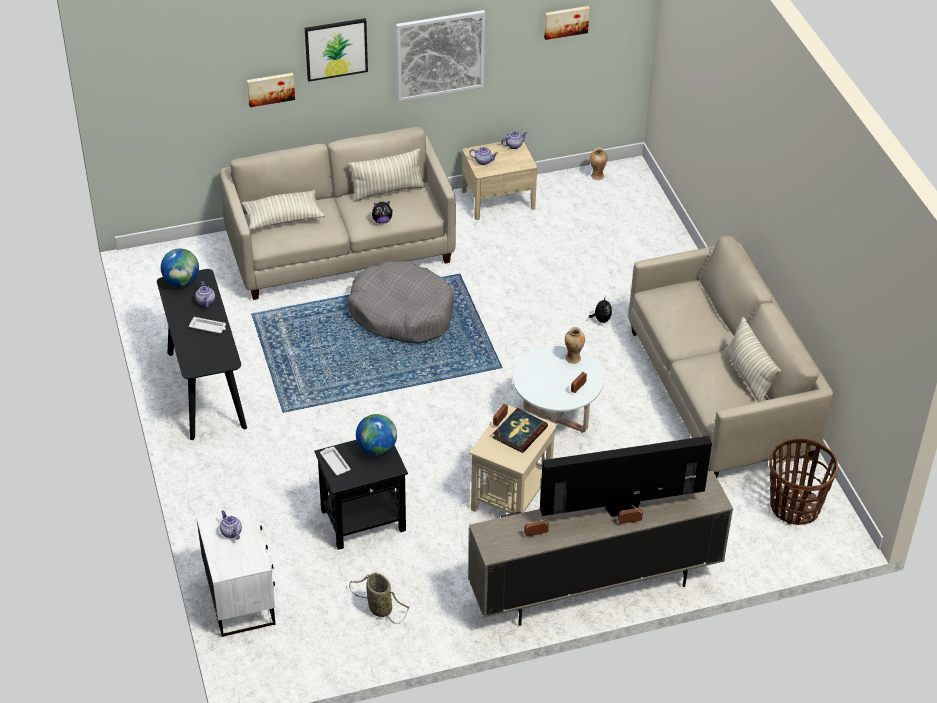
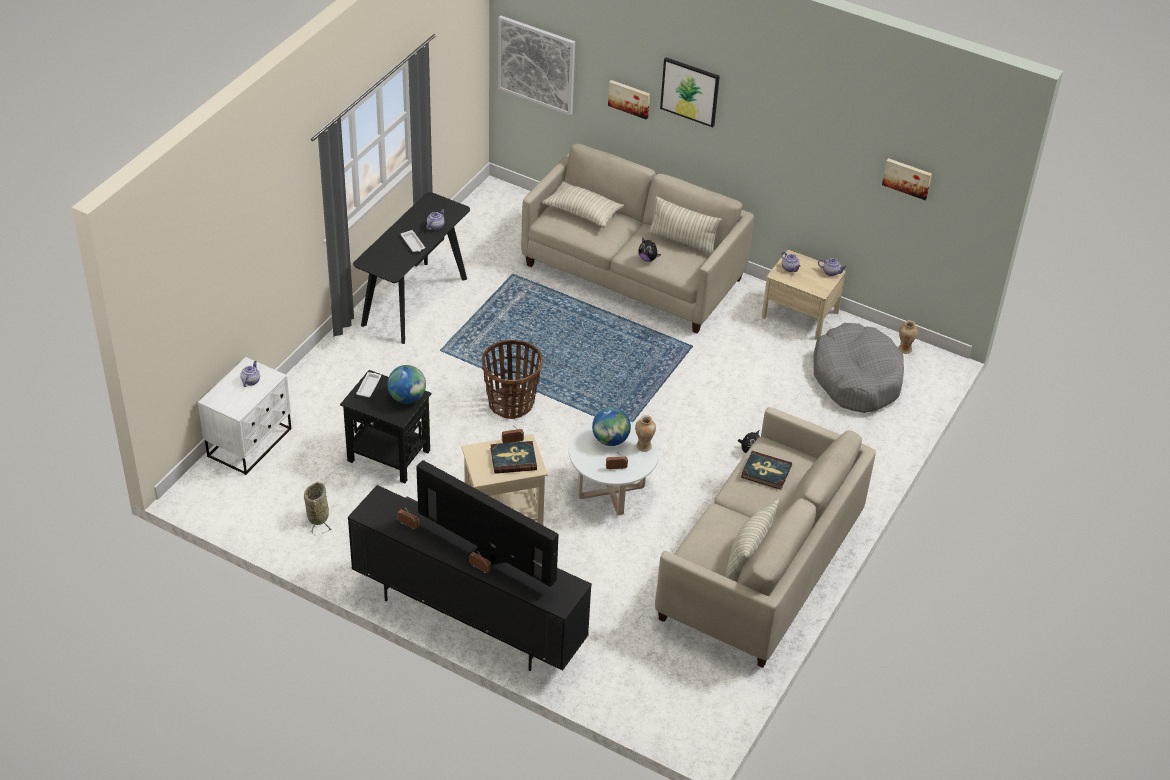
camera: 45 degrees right, 0 degrees up
(181, 281) = (440, 204): globe -> globe (610, 440)
(402, 313) = (611, 344): grey dog bed -> grey dog bed (856, 378)
(440, 55) = (782, 147): picture -> picture (536, 64)
(593, 588) = (467, 619): beige tv stand -> black tv stand
(679, 313) = (766, 472): none -> book
(794, 507) = (693, 687): basket -> basket (511, 403)

